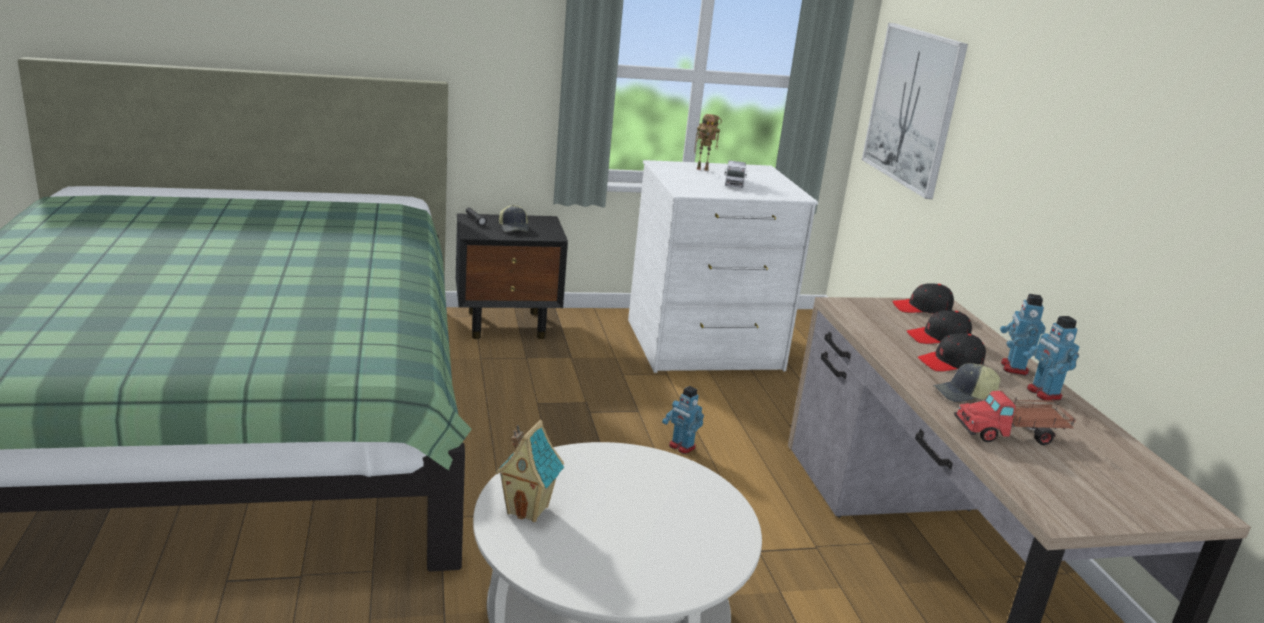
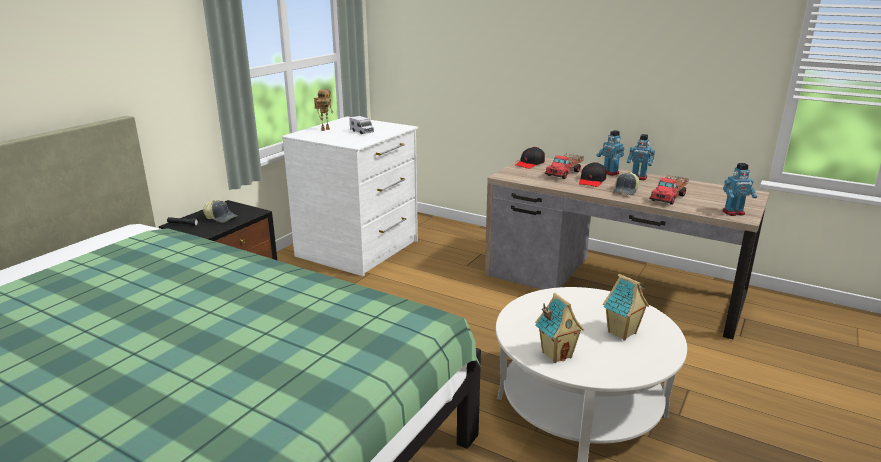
camera: 45 degrees left, 0 degrees up
(646, 545) = (622, 333): none -> toy house
(681, 447) = (446, 304): toy robot -> toy robot (734, 213)
(912, 107) = (426, 55): picture -> none
(938, 337) = (564, 173): black cap -> toy truck

